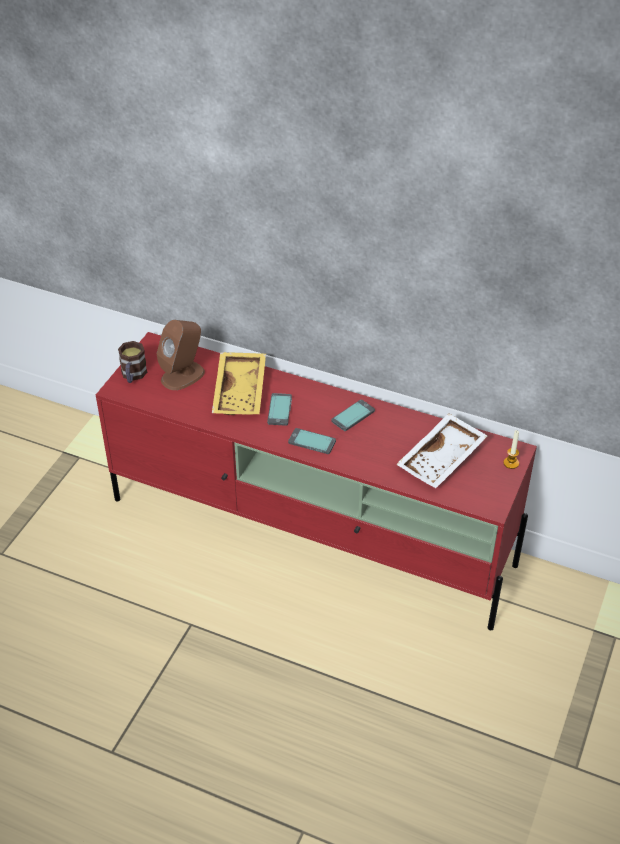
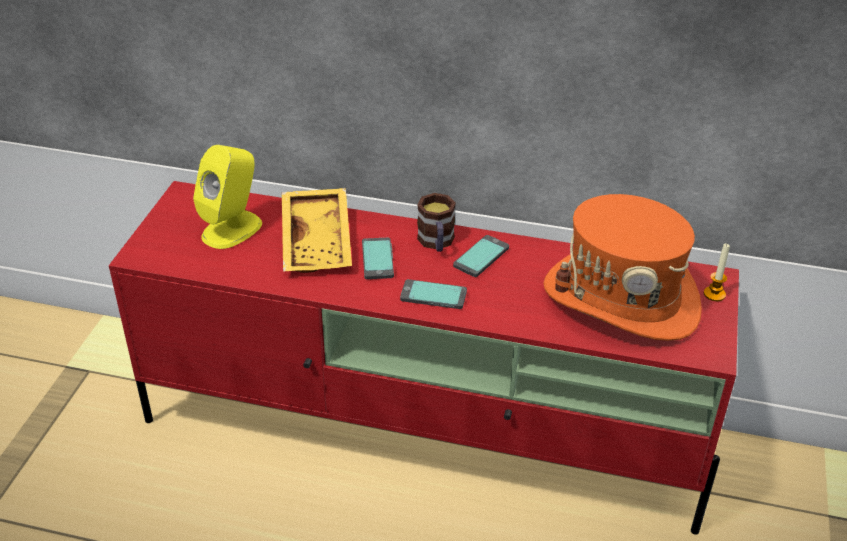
camera: 10 degrees left, 5 degrees down
(133, 375) = (160, 236): mug -> mug (436, 243)
(183, 375) = (232, 229): brown speaker -> yellow speaker
(442, 460) = (621, 300): white tray -> orange hat

